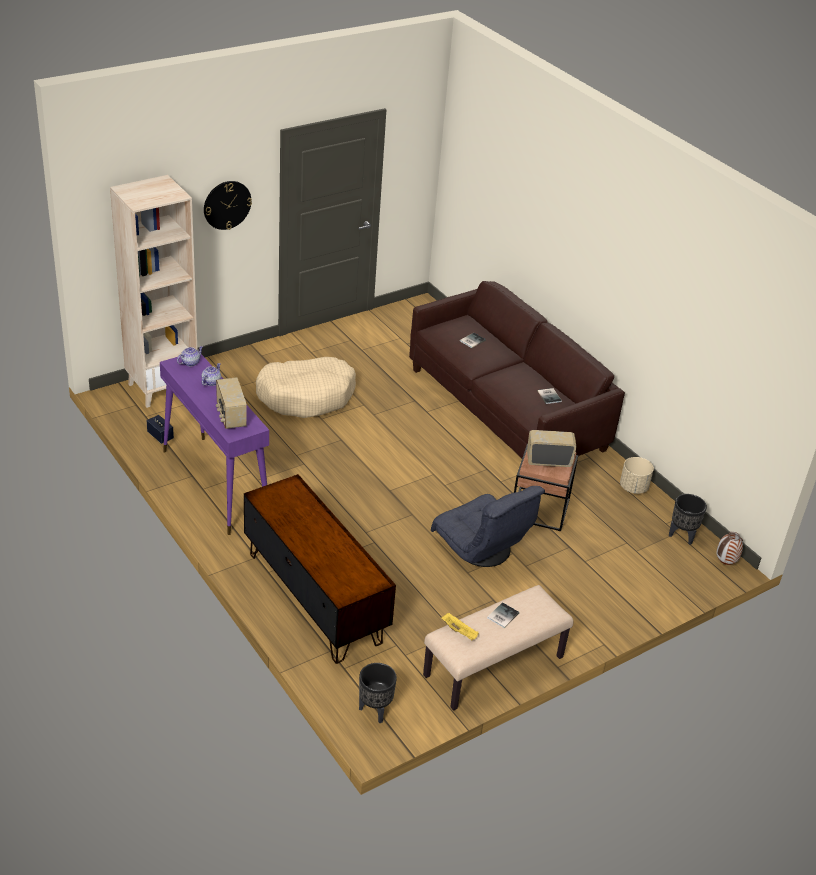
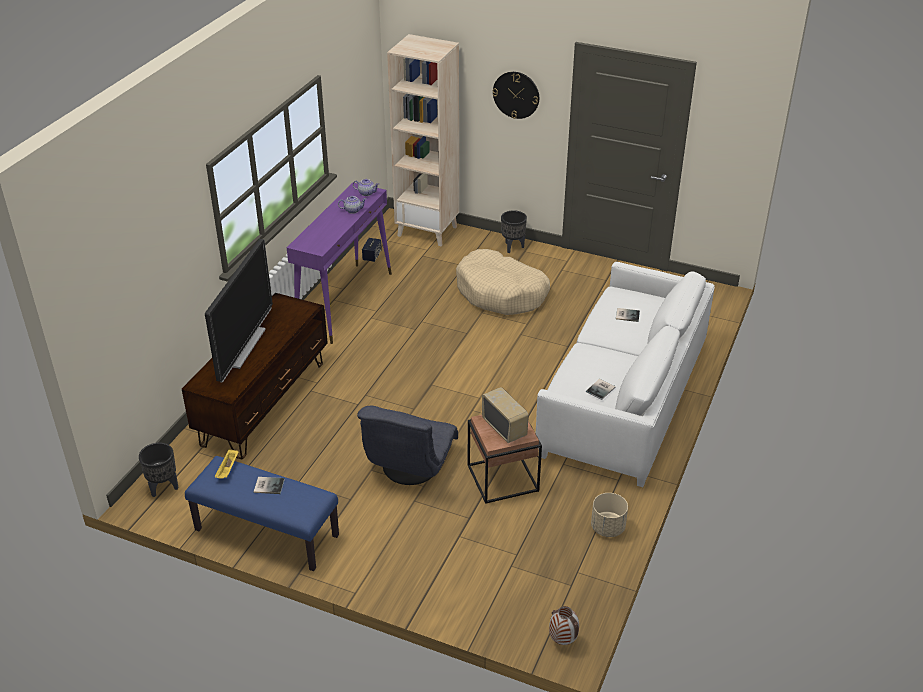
camera: 60 degrees right, 0 degrees up
(230, 416) = (319, 235): radio -> none
(312, 546) = (243, 347): none -> television
(494, 667) = (266, 533): beige bench -> blue bench
(506, 410) = (623, 400): brown sofa -> white sofa
(682, 536) = (570, 591): black planter -> black planter (513, 247)

